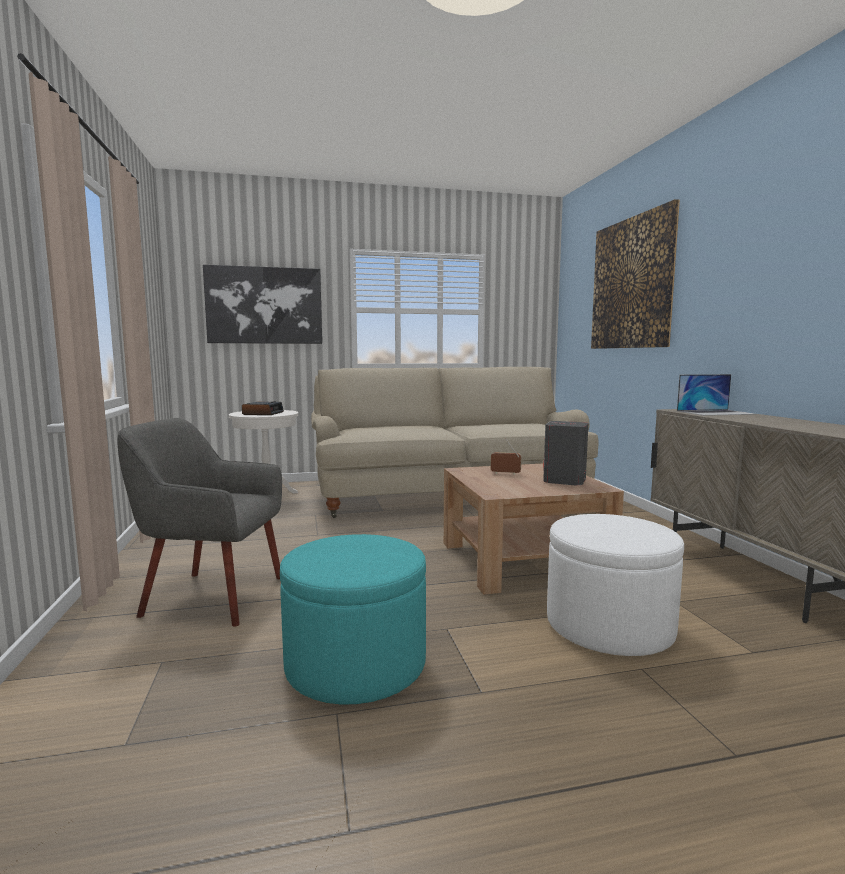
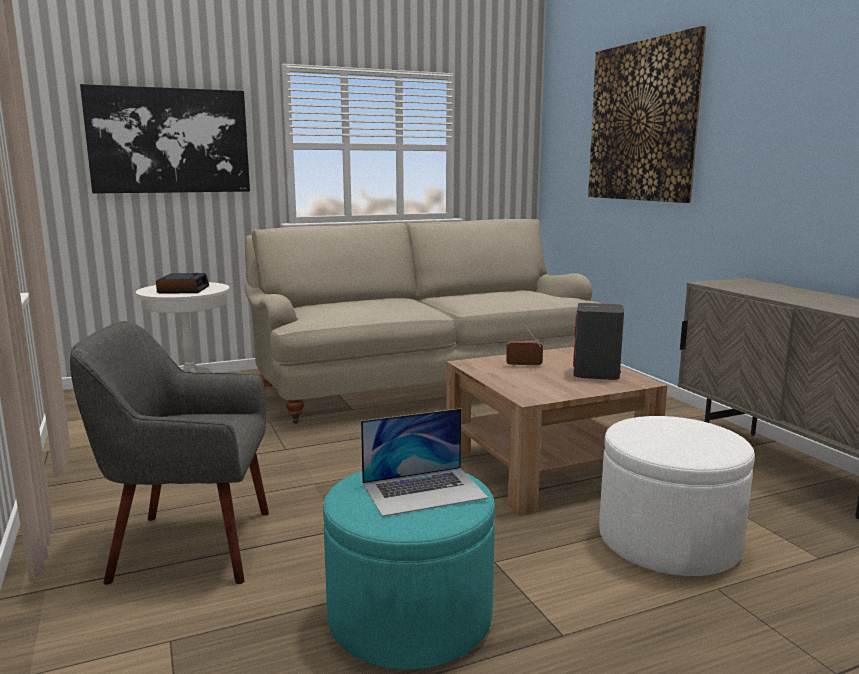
camera: 10 degrees left, 5 degrees up
(716, 412) = (754, 287): laptop -> laptop (424, 490)

